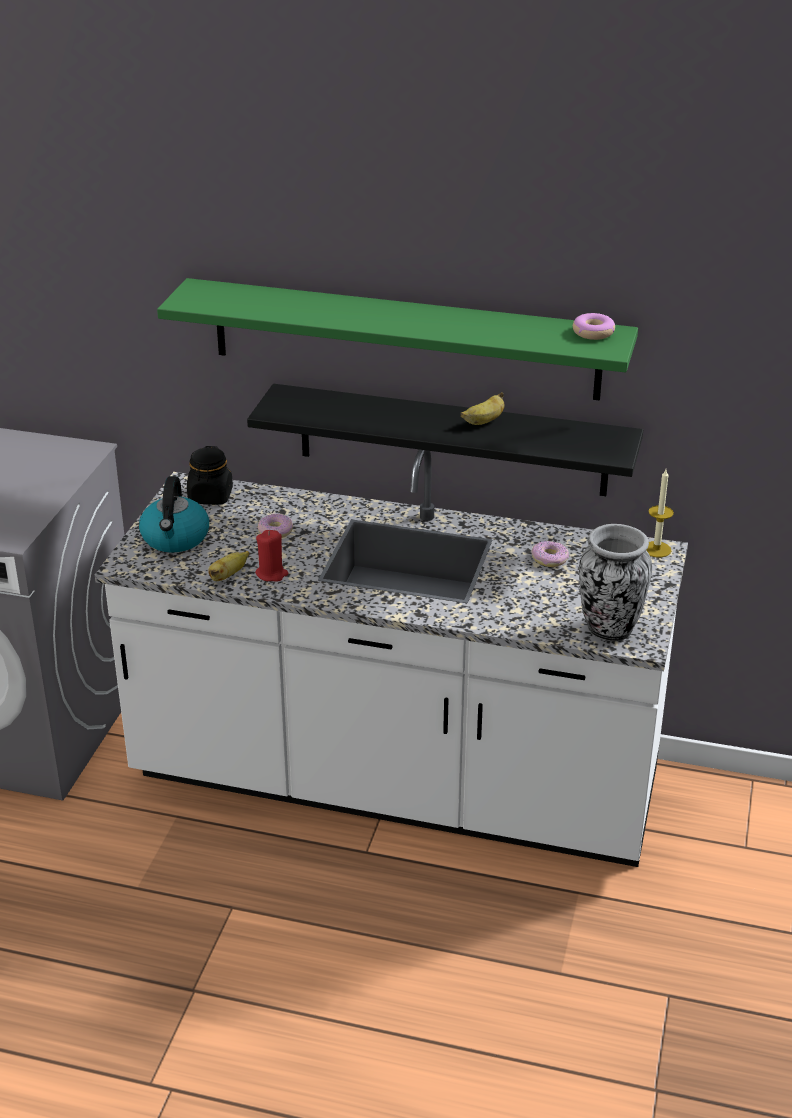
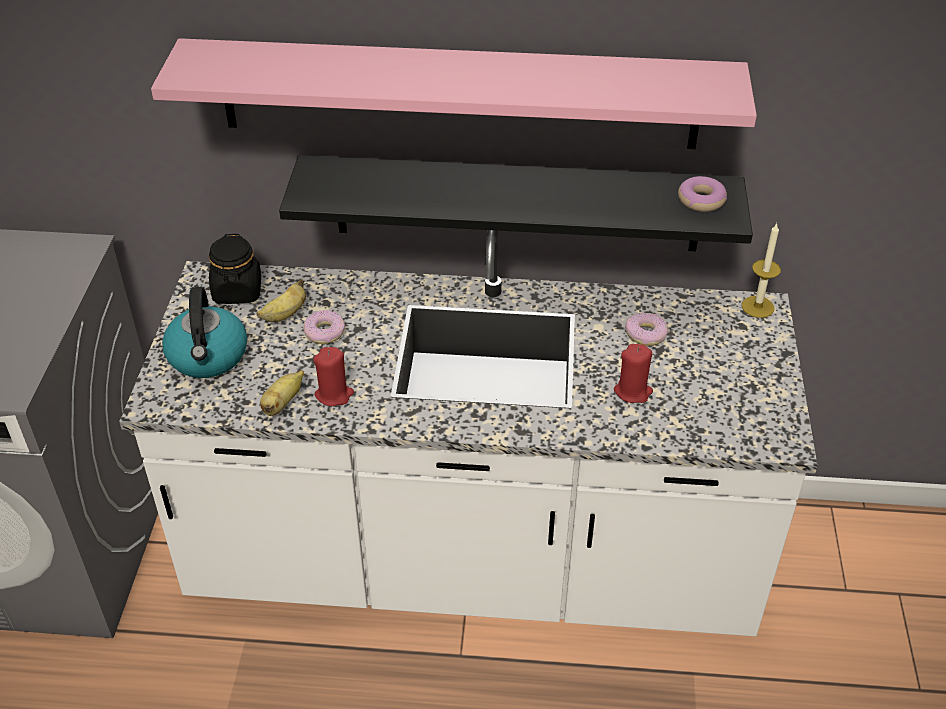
camera: 10 degrees left, 10 degrees up
(404, 339) = (459, 94): green shelf -> pink shelf
(484, 421) = (561, 185): banana -> banana (285, 314)
(524, 597) = (633, 391): none -> red candle
(593, 332) = (699, 75): donut -> donut (701, 200)
(609, 630) = (741, 427): vase -> none

